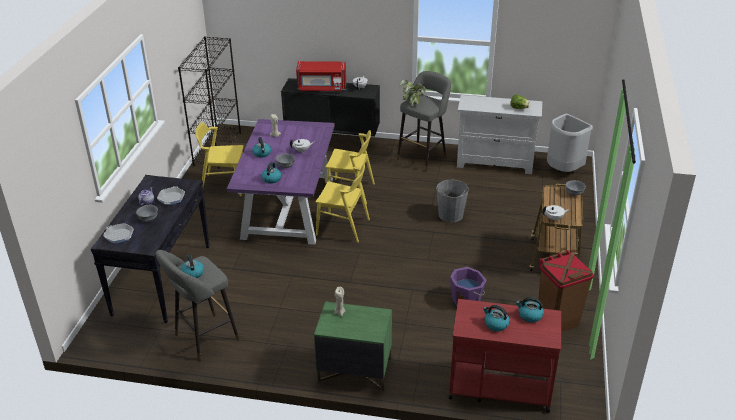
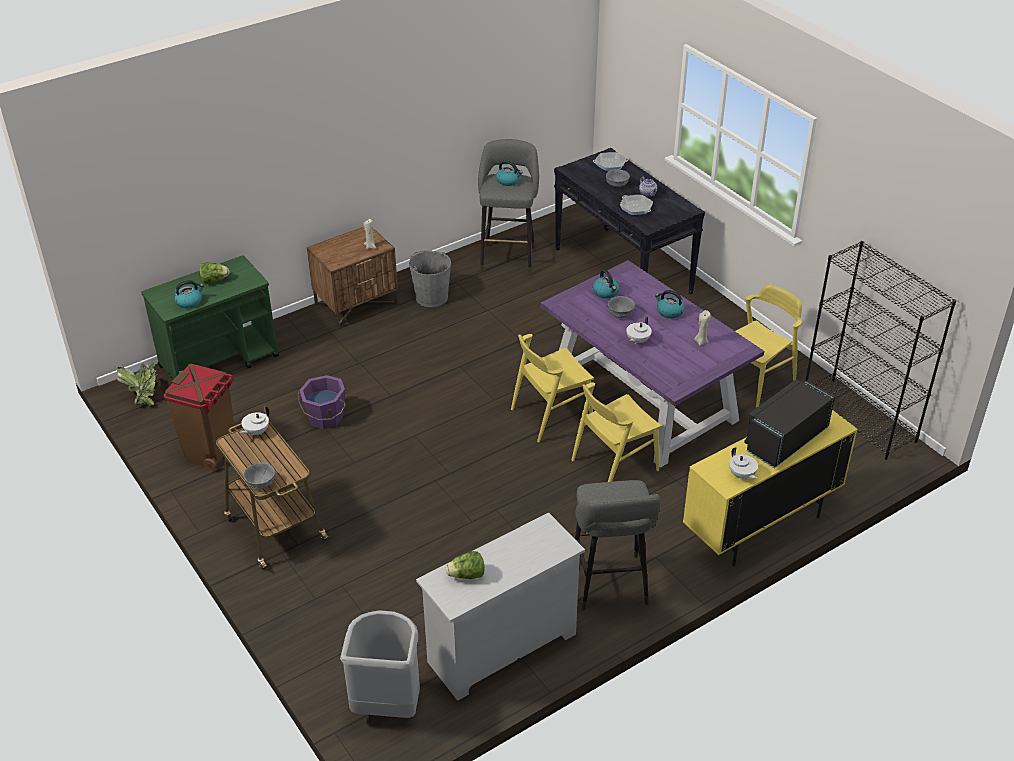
camera: 135 degrees right, 5 degrees up
(321, 87) = (785, 439): red microwave -> black microwave
(332, 142) = (760, 527): black cabinet -> yellow cabinet
(354, 370) = (356, 305): green nightstand -> brown nightstand
(412, 102) = (629, 489): potted plant -> potted plant (144, 395)
(450, 215) = (457, 510): grey bucket -> grey bucket (431, 297)
(495, 324) = (214, 280): kettle -> lettuce
(499, 386) = (220, 361): red cart -> green cart

